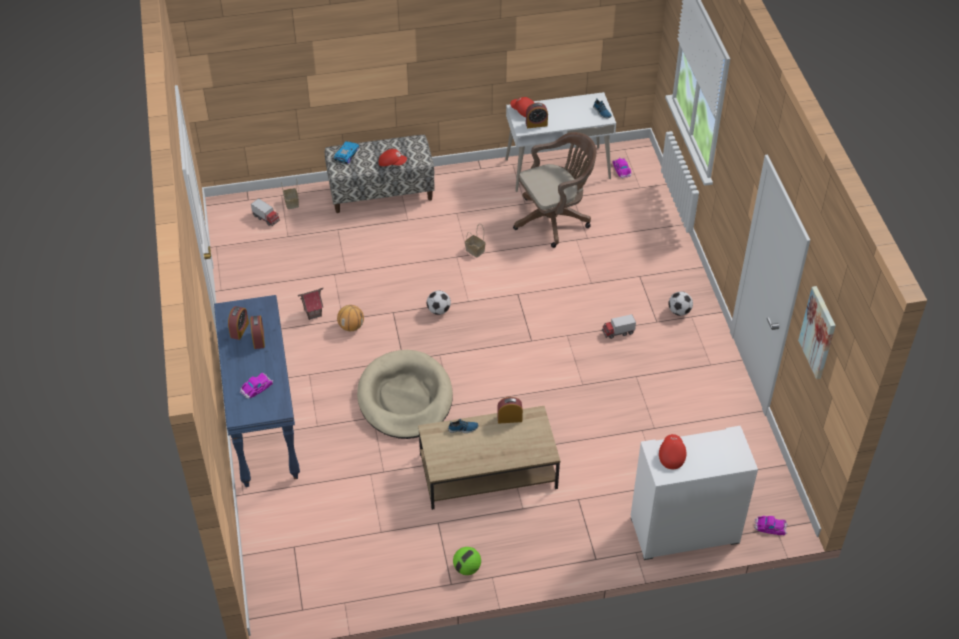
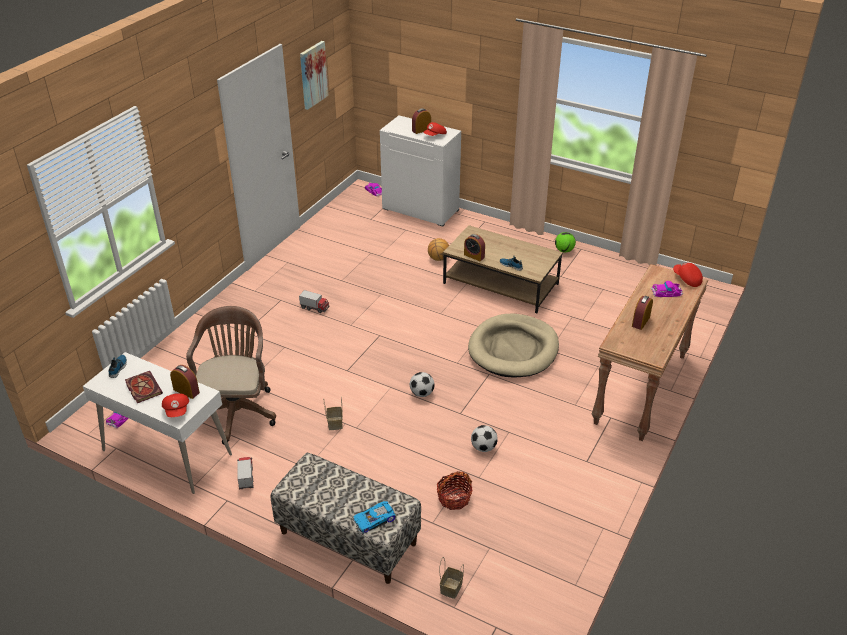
camera: 140 degrees left, 10 degrees down
(239, 330) = (653, 336): alarm clock -> alarm clock (421, 130)
(263, 424) = (641, 389): blue console table -> brown console table
(266, 218) = (495, 585): toy truck -> toy truck (246, 478)
(313, 313) = (530, 452): toy house -> none
(338, 251) = (454, 498): none -> basket
(351, 326) = (506, 422): basketball -> basketball (438, 258)
(392, 163) = (341, 479): red cap -> red cap (686, 279)
(554, 219) = (237, 410): brown office chair -> brown office chair turned 75 degrees clockwise
(566, 111) = (142, 388): none -> book
(679, 311) = (257, 297): football -> football (483, 447)

